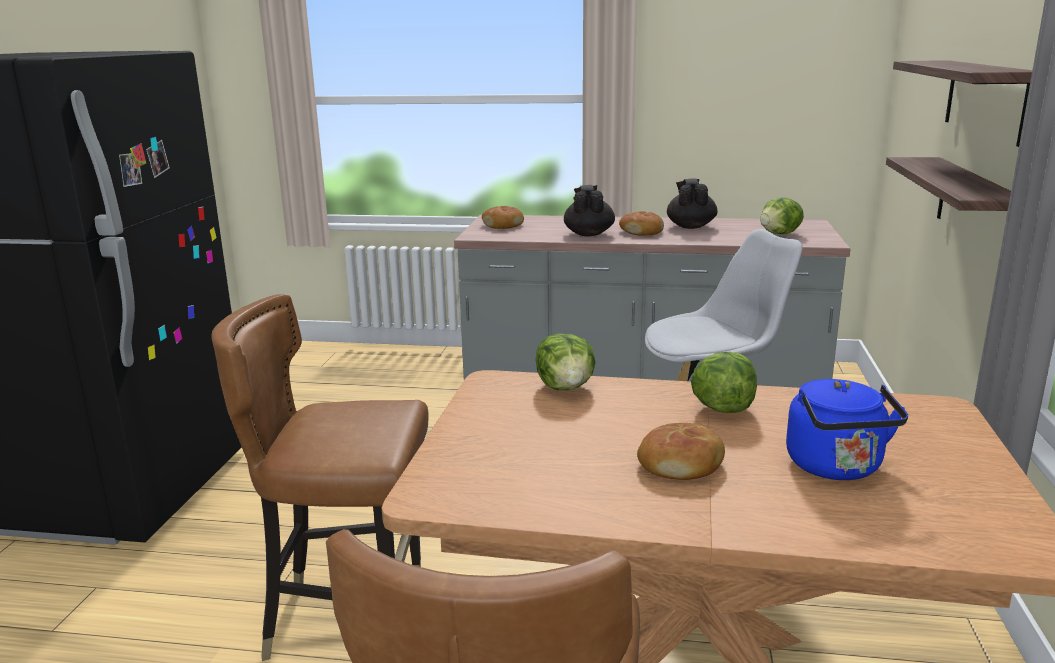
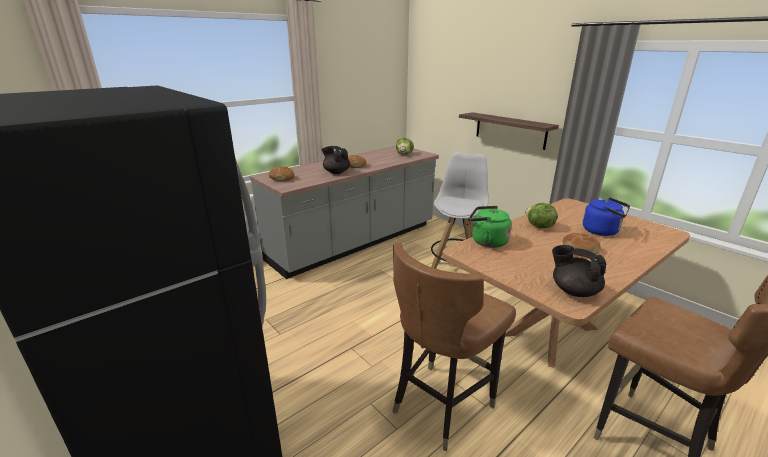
camera: 50 degrees left, 5 degrees up
(566, 387) = (487, 241): lettuce -> green kettle
(690, 226) = (365, 158): black teapot -> black teapot (573, 291)
(985, 99) = (508, 88): shelf -> none

